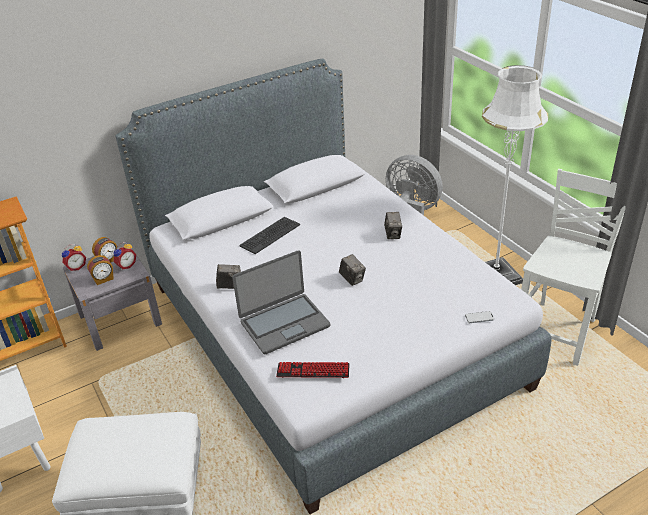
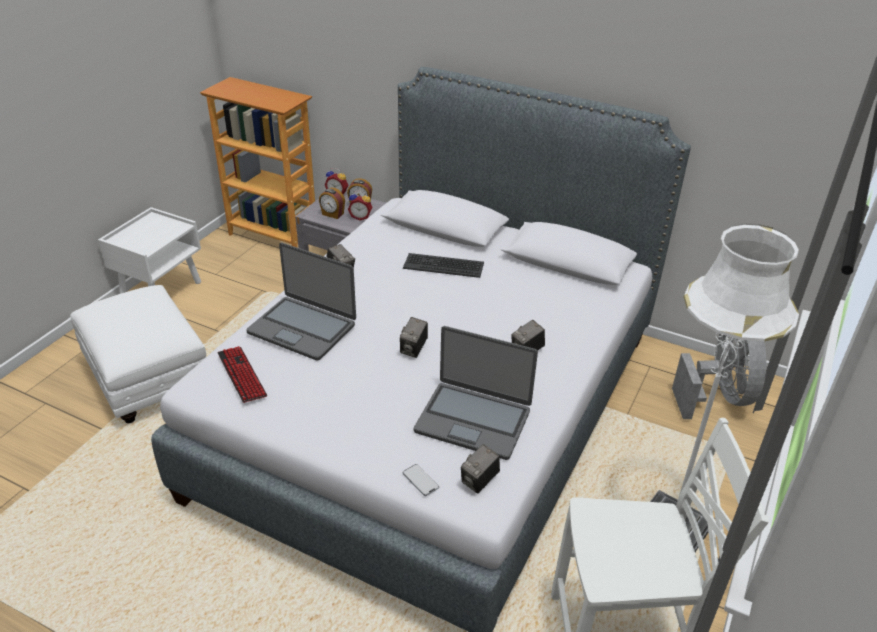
camera: 55 degrees right, 0 degrees up
(440, 278) = (473, 420): none -> laptop
(494, 294) = (479, 481): none -> camera

